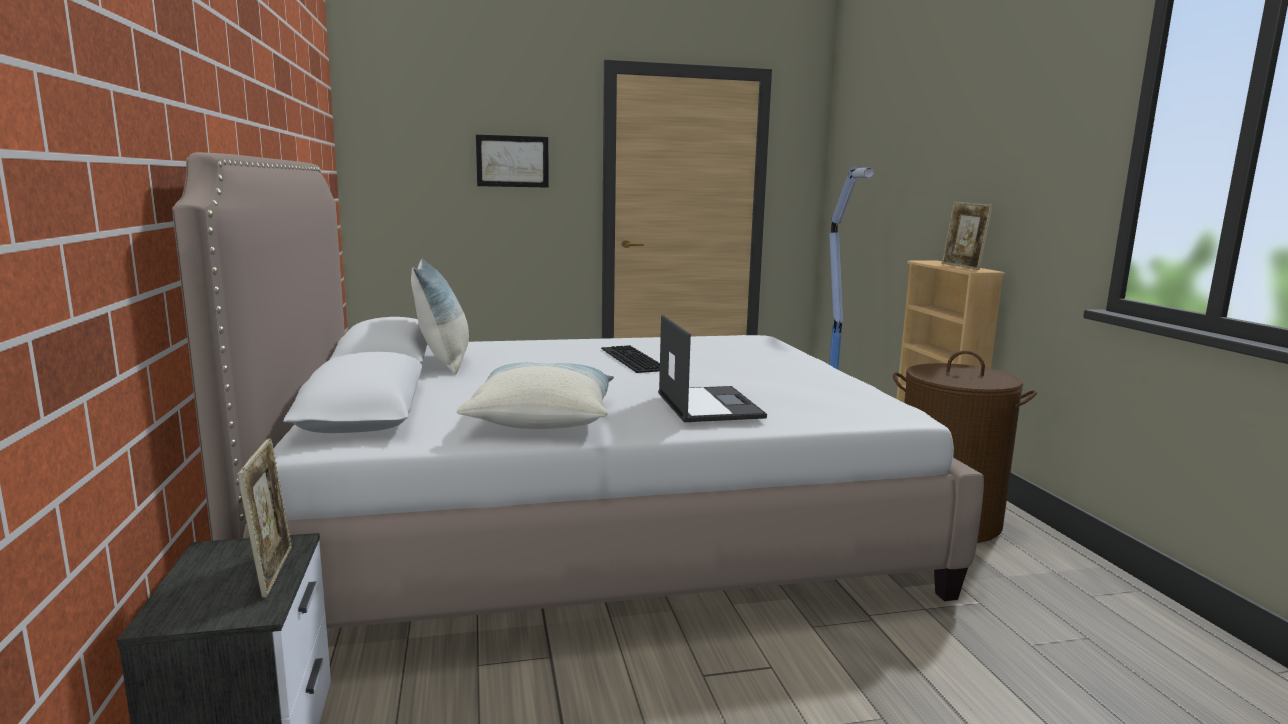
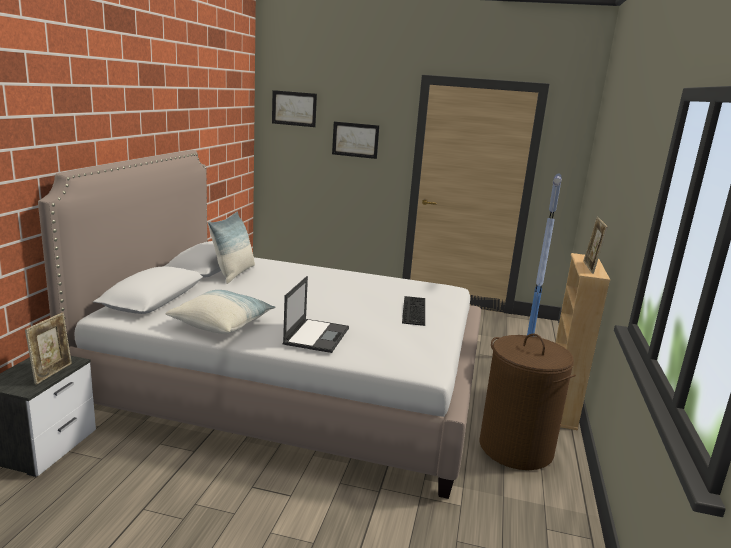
camera: 25 degrees right, 5 degrees up
(406, 117) = (294, 108): none -> picture
(631, 359) = (335, 291): keyboard -> keyboard (412, 310)

